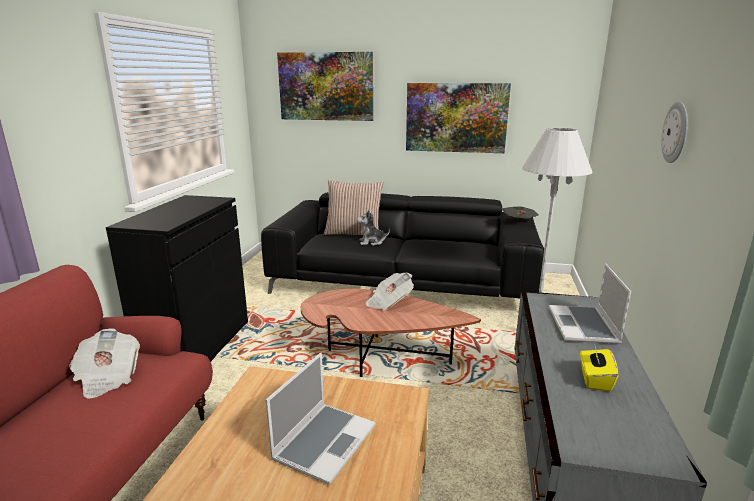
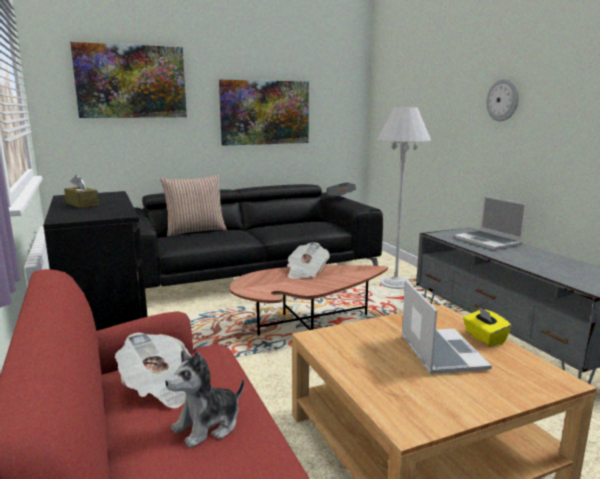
camera: 35 degrees left, 5 degrees down
(173, 209) = (82, 204): none -> brown tissue box
(372, 242) = (226, 234): plush toy -> plush toy (208, 426)
(594, 380) = (542, 262): yellow tissue box -> yellow tissue box (484, 338)

